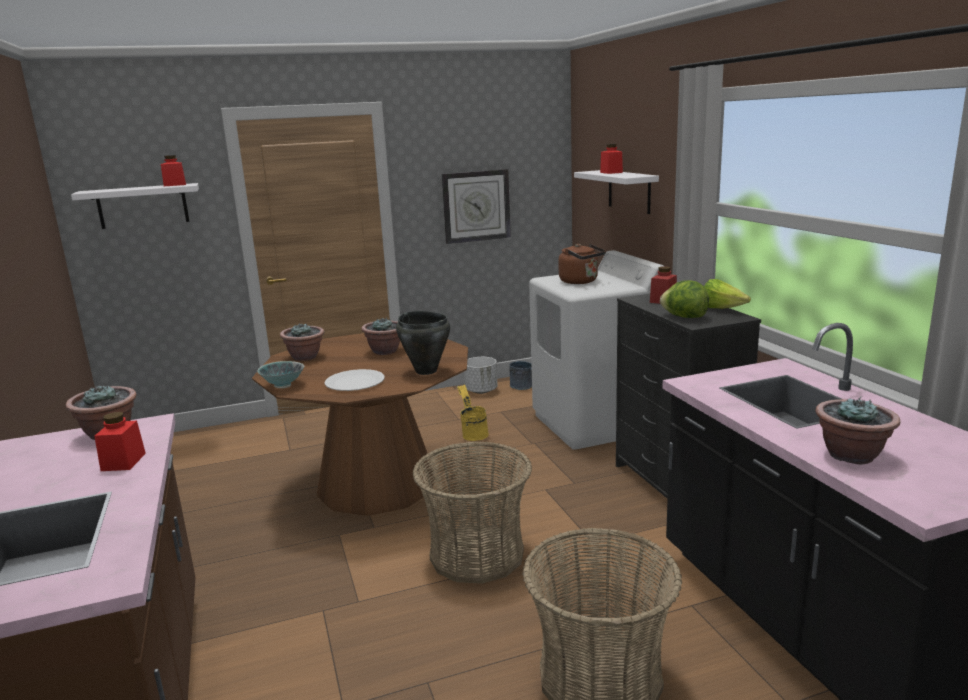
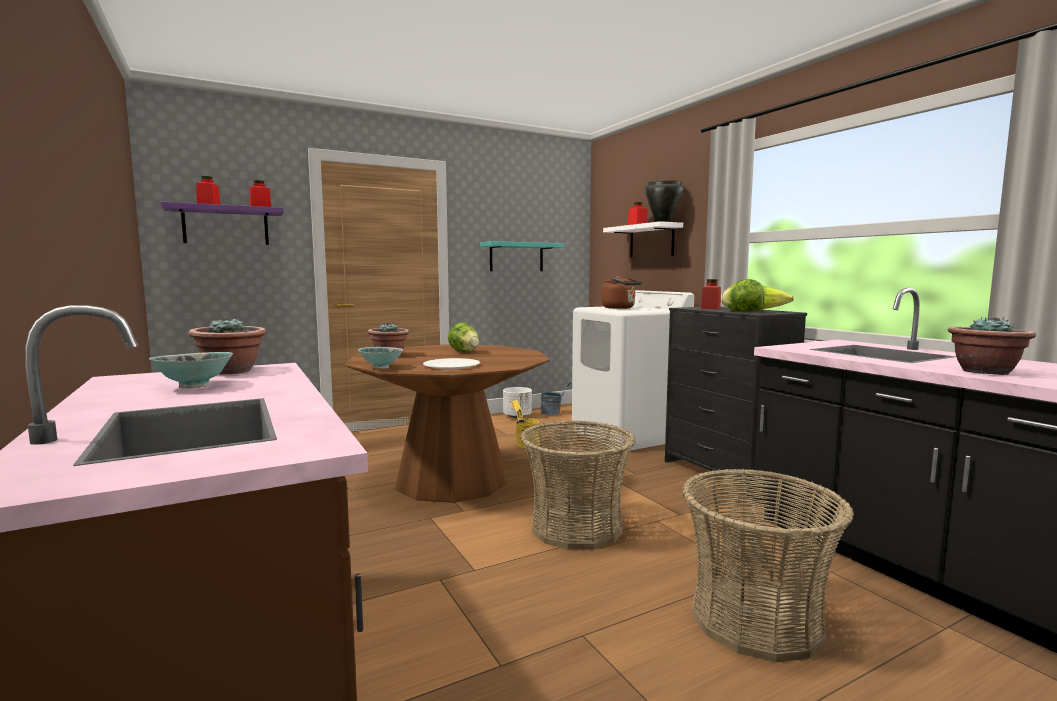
camera: 10 degrees left, 10 degrees down
(67, 466) = (195, 387): none -> bowl
(123, 462) = (263, 384): red jar -> red jar (209, 205)
(143, 206) = (226, 226): white shelf -> purple shelf
(385, 351) = (464, 352): potted plant -> lettuce
(426, 371) = (514, 360): black cooking pot -> black cooking pot (662, 222)
(476, 206) = (516, 257): wall clock -> turquoise shelf

